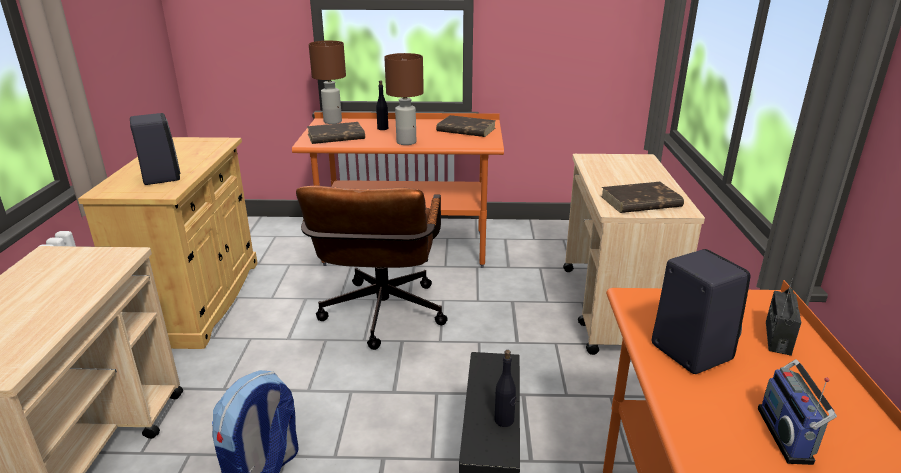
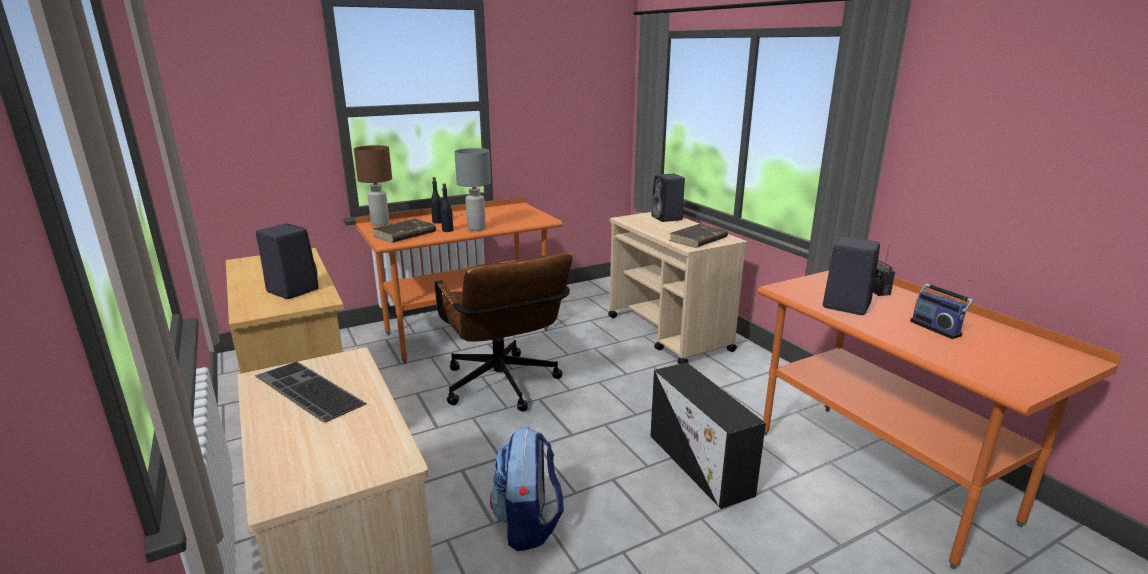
camera: 30 degrees left, 5 degrees down
(51, 277) = (305, 391): none -> keyboard
(406, 142) = (476, 228): brown table lamp -> grey table lamp
(465, 130) = (510, 213): brown book -> none
(504, 420) = (725, 401): black bottle -> black bottle (448, 230)
(642, 166) = (667, 218): none -> black speaker

